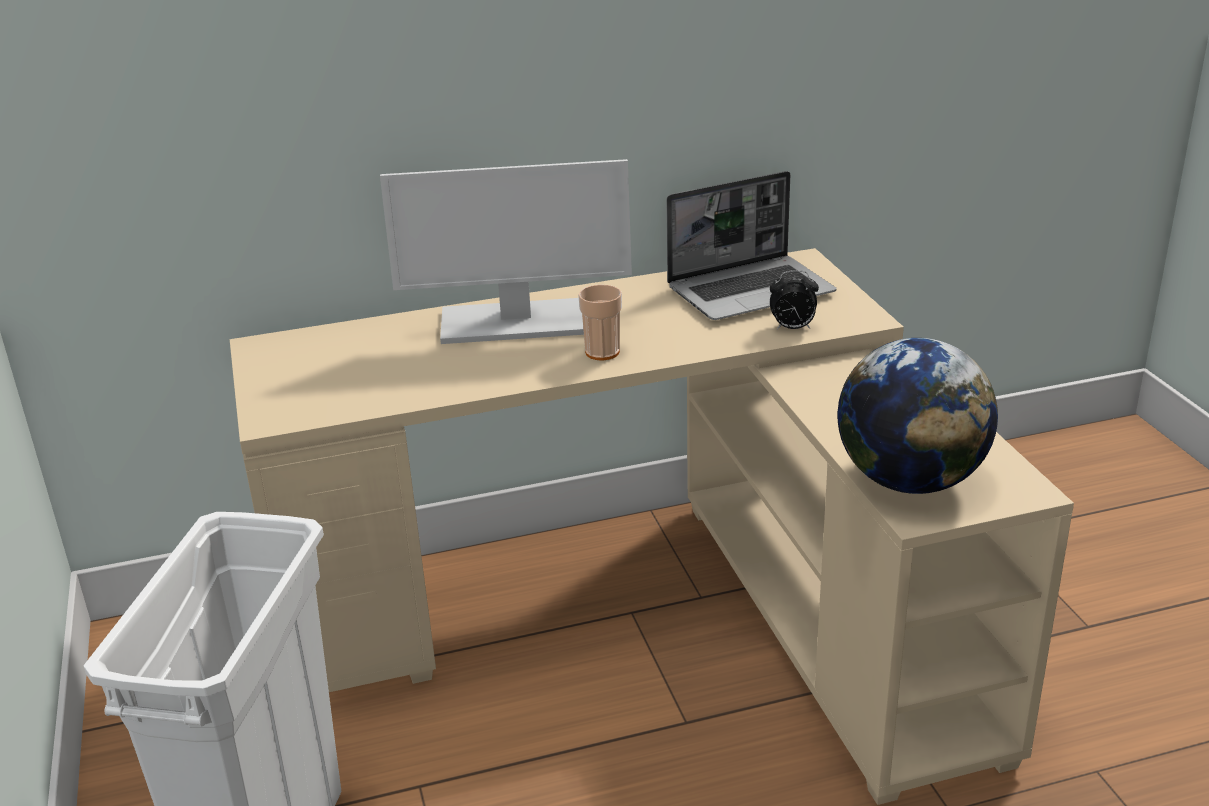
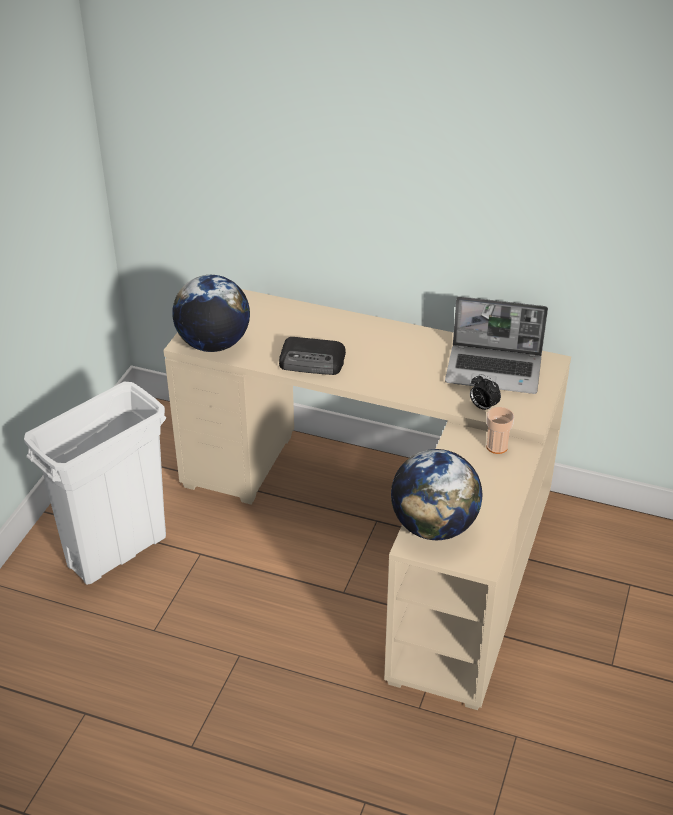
camera: 35 degrees right, 10 degrees up
(318, 404) = (213, 344): none -> globe
(501, 367) = (313, 361): none -> radio
(515, 323) = (350, 335): monitor -> none
(602, 352) = (370, 375): cup -> cup (497, 446)

